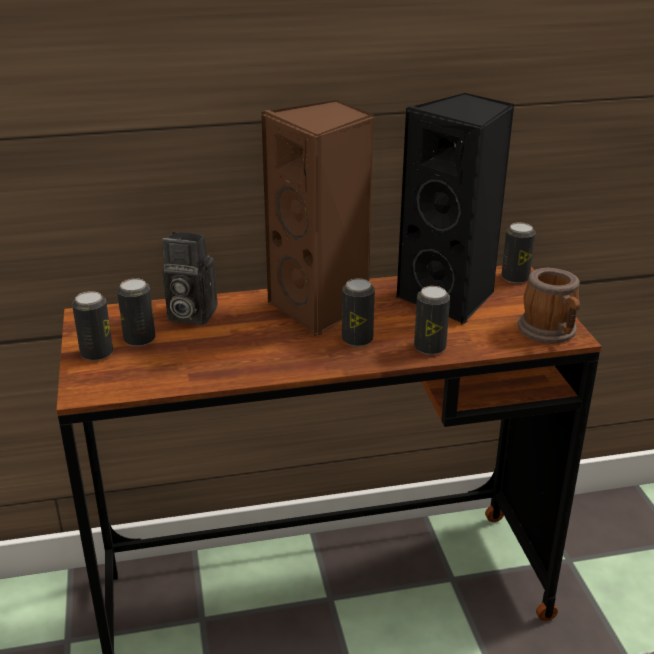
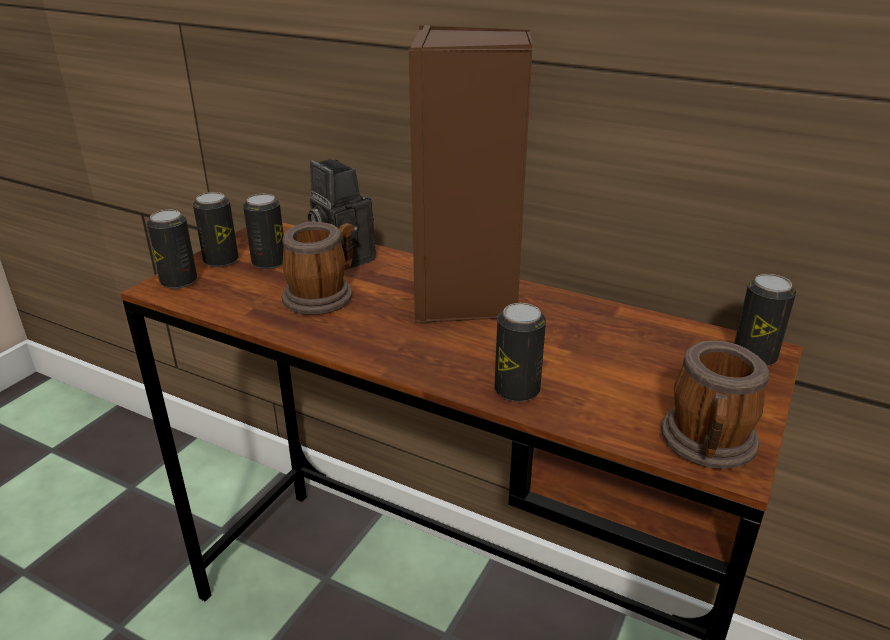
camera: 40 degrees right, 0 degrees up
(223, 344) = (324, 295): none -> mug
(357, 339) = (451, 345): can -> can (179, 281)
(451, 298) = (629, 346): black speaker -> none

